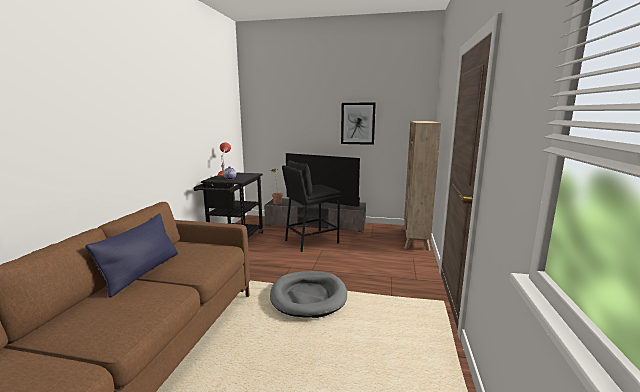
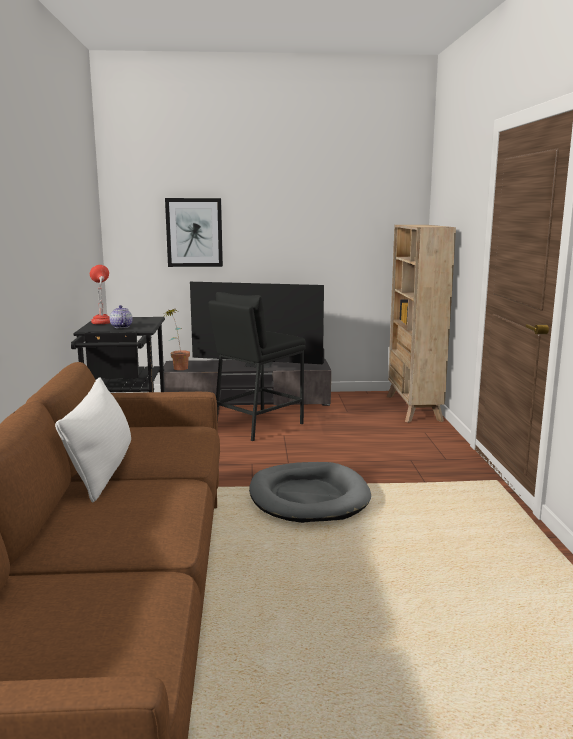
camera: 15 degrees left, 0 degrees up
(142, 272) = (102, 469): blue pillow -> white pillow
(358, 123) = (309, 229): picture -> picture (194, 232)

